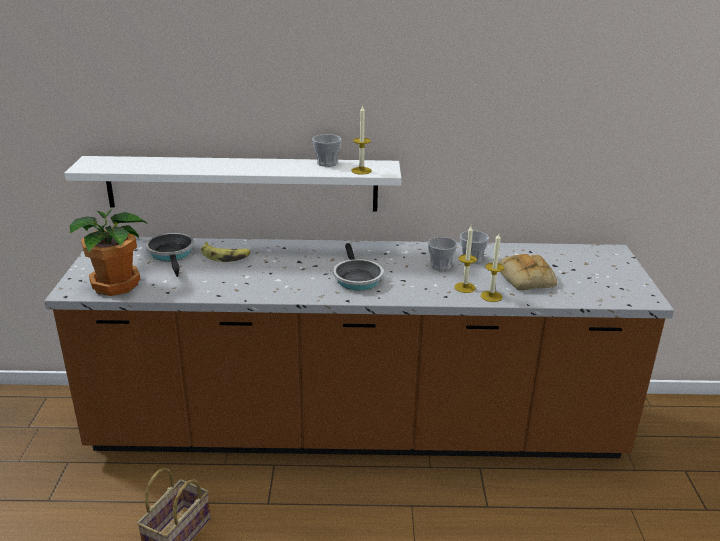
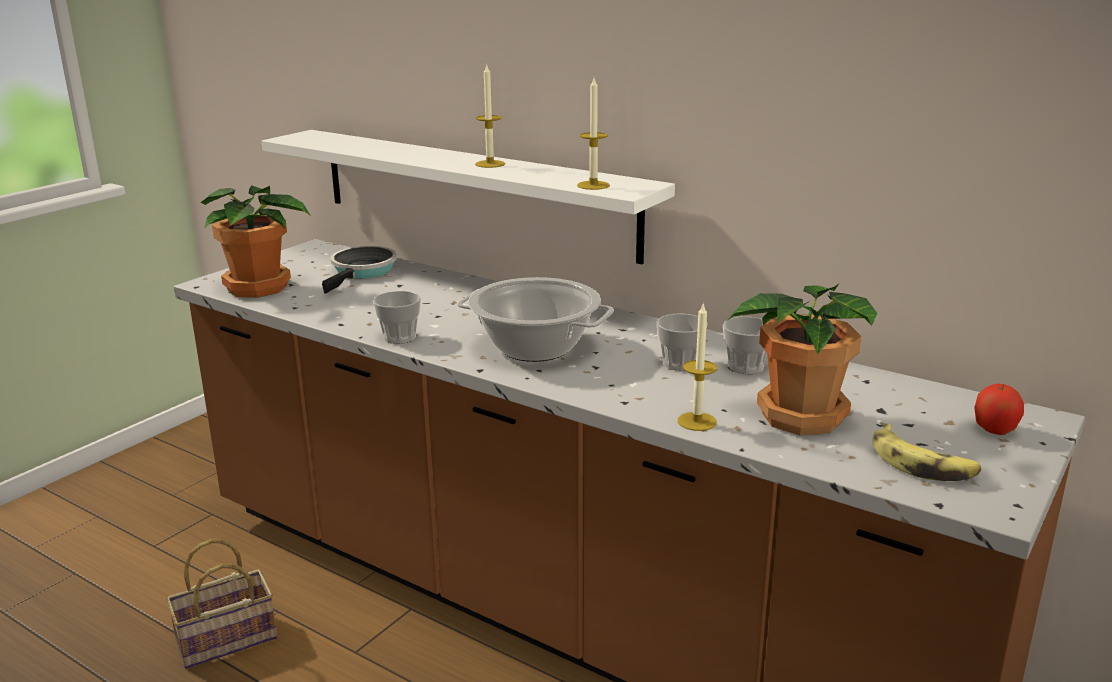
camera: 35 degrees right, 5 degrees down
(225, 256) = (416, 286): banana -> banana (922, 464)
(327, 163) = (564, 172): cup -> cup (399, 337)
(356, 278) = (534, 348): frying pan -> cooking pot
(465, 287) = (673, 399): candle -> candle (490, 164)
(527, 279) = (798, 416): bread -> potted plant
(605, 262) = (994, 430): none -> apple

